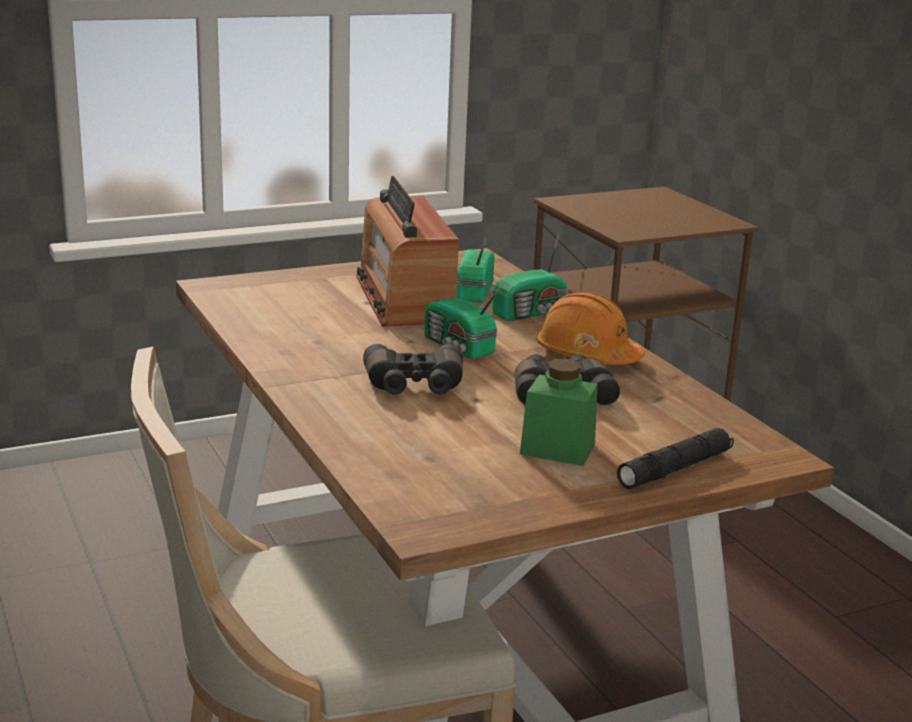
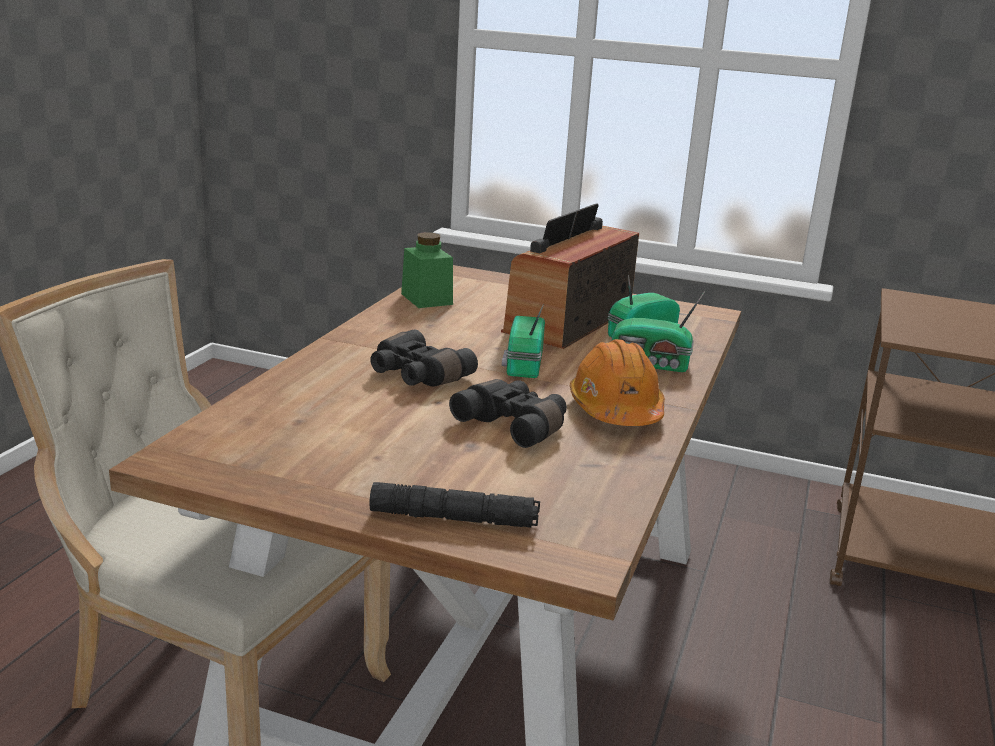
camera: 45 degrees right, 0 degrees up
(557, 449) = (402, 459): green jar -> green jar (426, 299)

